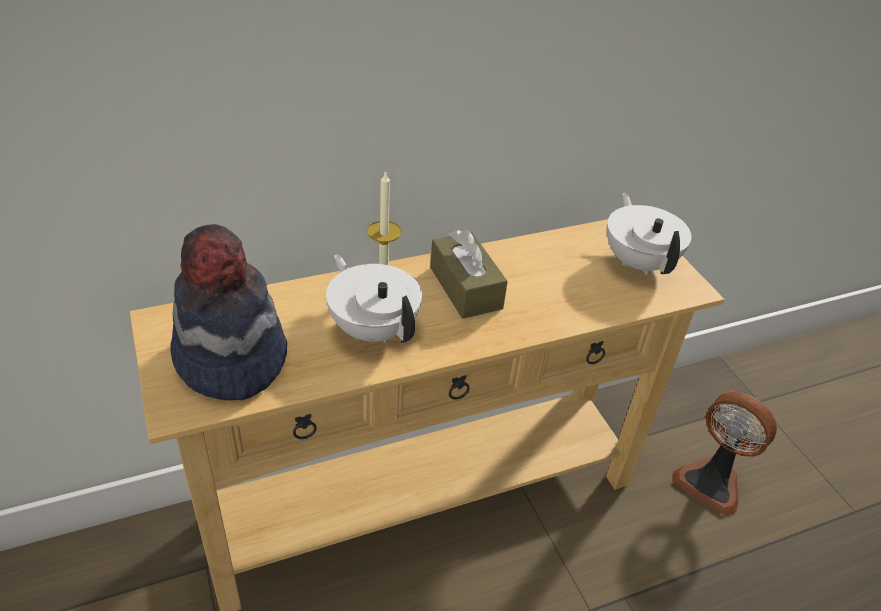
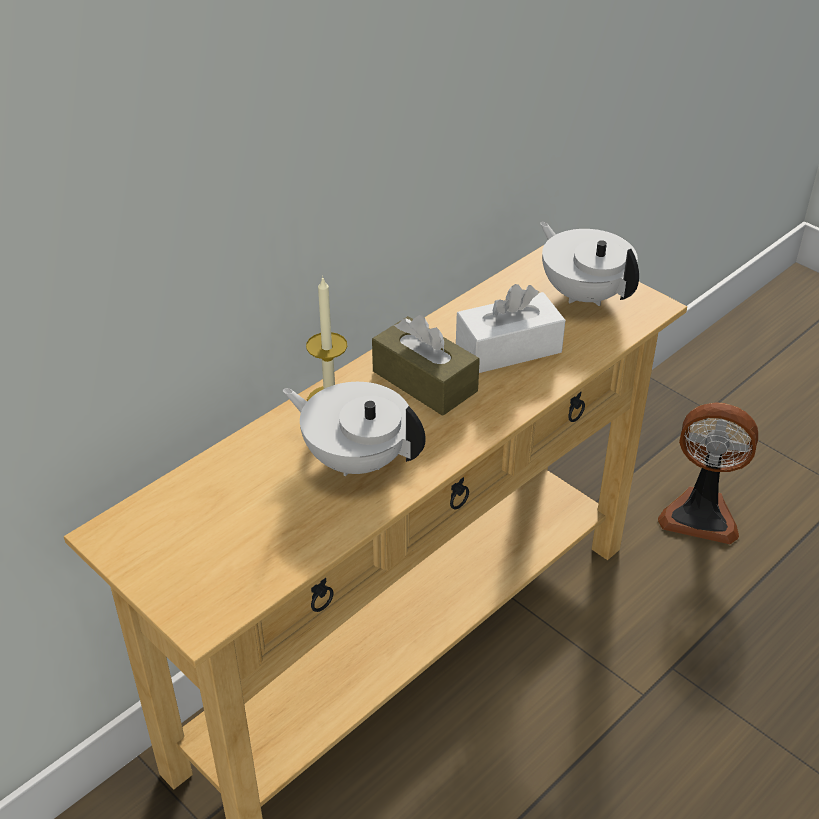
camera: 20 degrees left, 0 degrees up
(230, 359) = (223, 546): hat -> none
(549, 284) = (508, 348): none -> white tissue box

